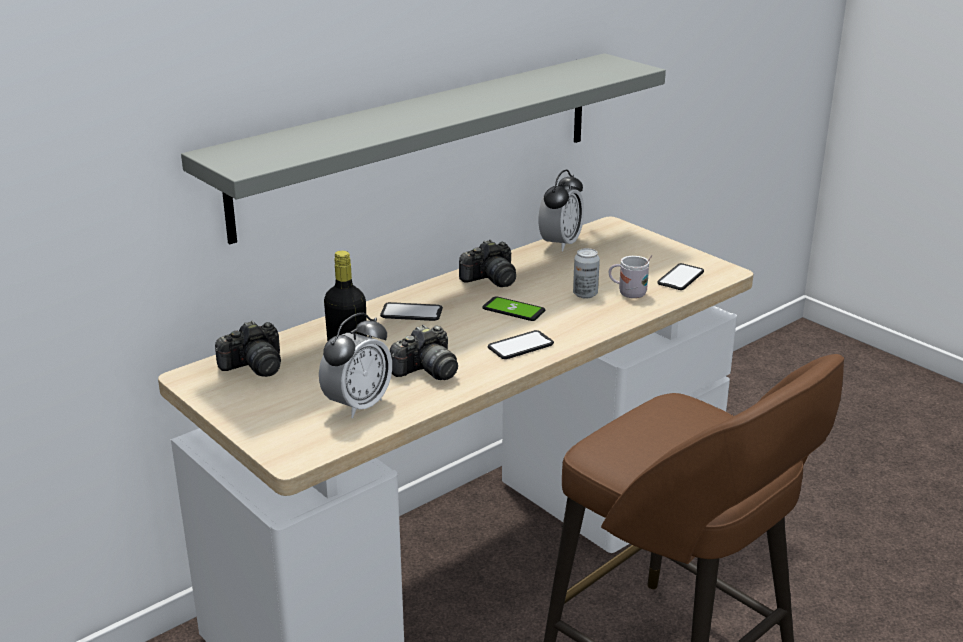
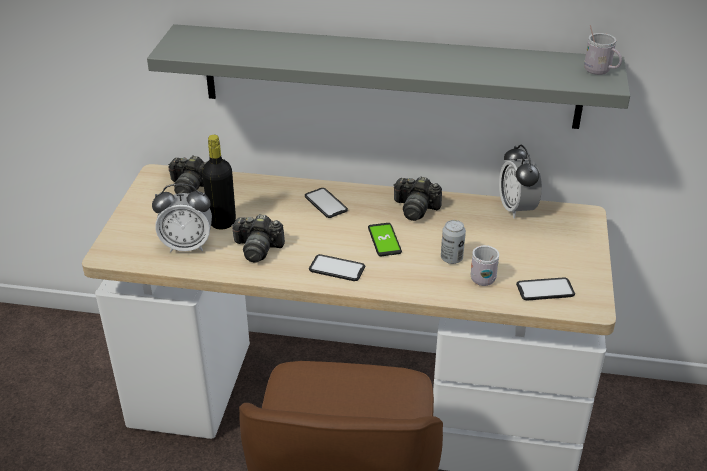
camera: 50 degrees right, 10 degrees up
(560, 244) = (516, 209): alarm clock -> alarm clock turned 90 degrees clockwise
(616, 64) = (600, 72): none -> white mug

